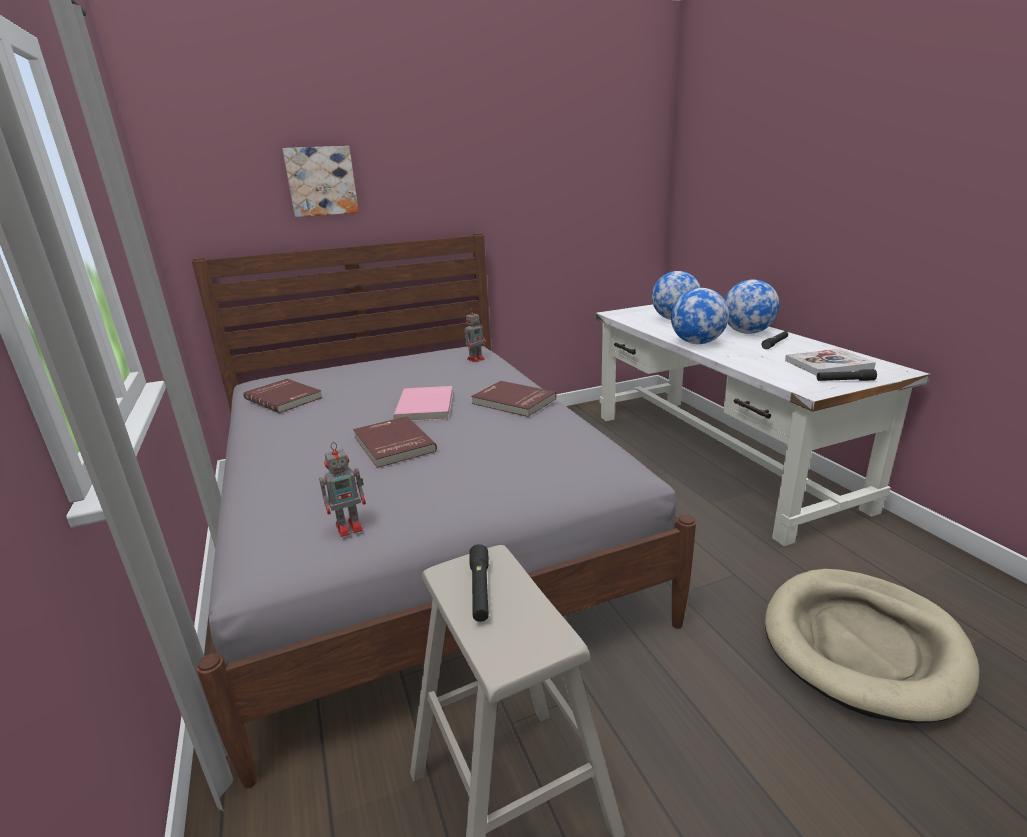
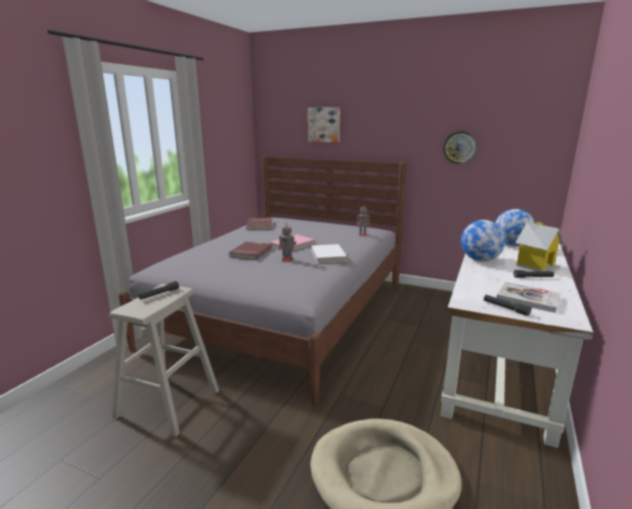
camera: 45 degrees right, 5 degrees down
(350, 526) = (185, 269): toy robot -> toy robot (287, 259)
(513, 401) = (327, 255): red book -> white book
(547, 201) = (460, 147): none -> wall clock
(747, 332) = (536, 266): globe -> toy house

